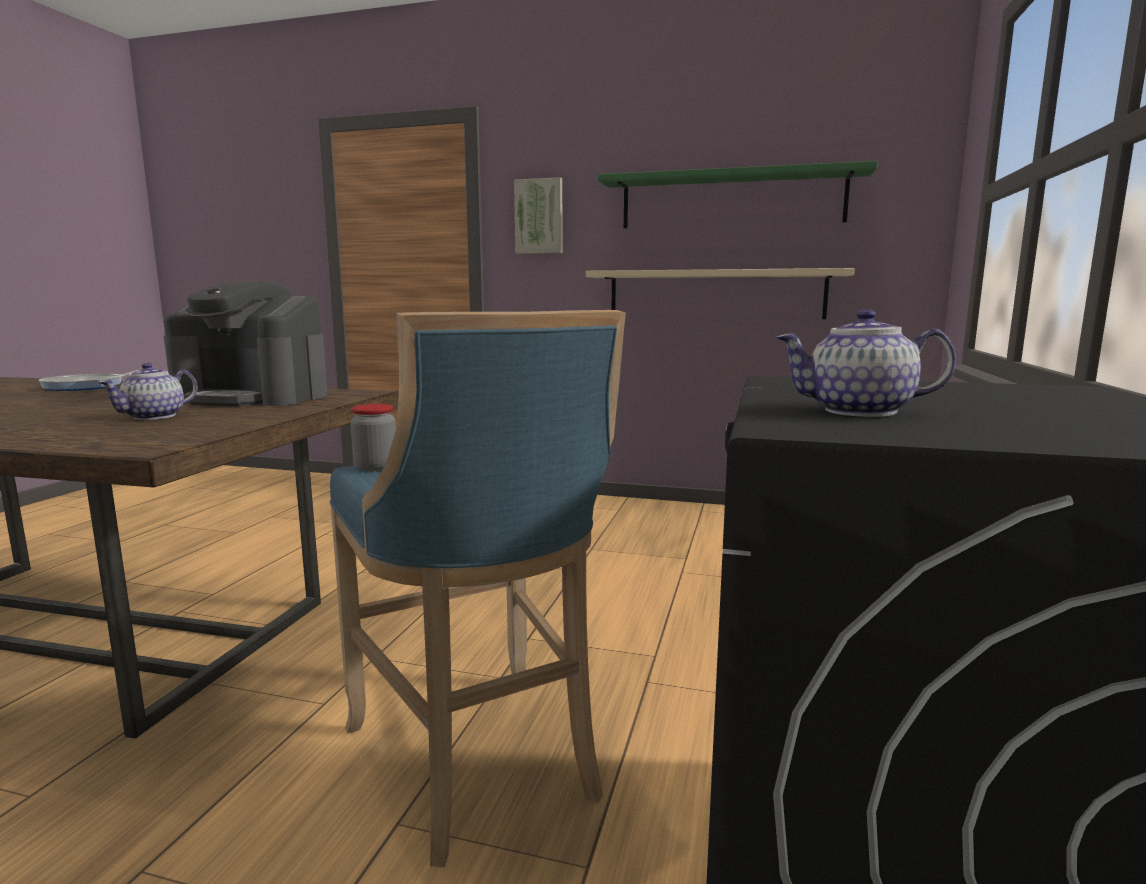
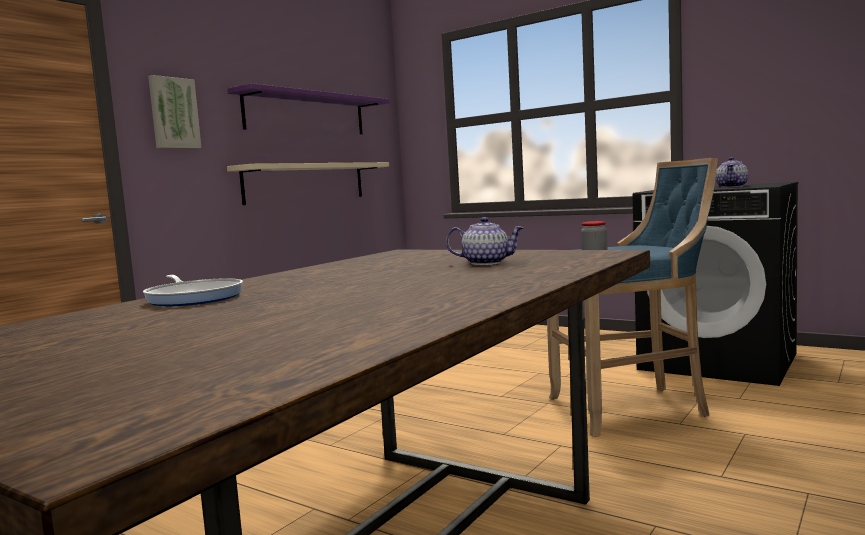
camera: 70 degrees left, 5 degrees down
(154, 416) = (486, 263): teapot -> teapot turned 45 degrees counterclockwise
(254, 397) = (394, 261): coffee machine -> none
(731, 200) = (306, 114): green shelf -> purple shelf

